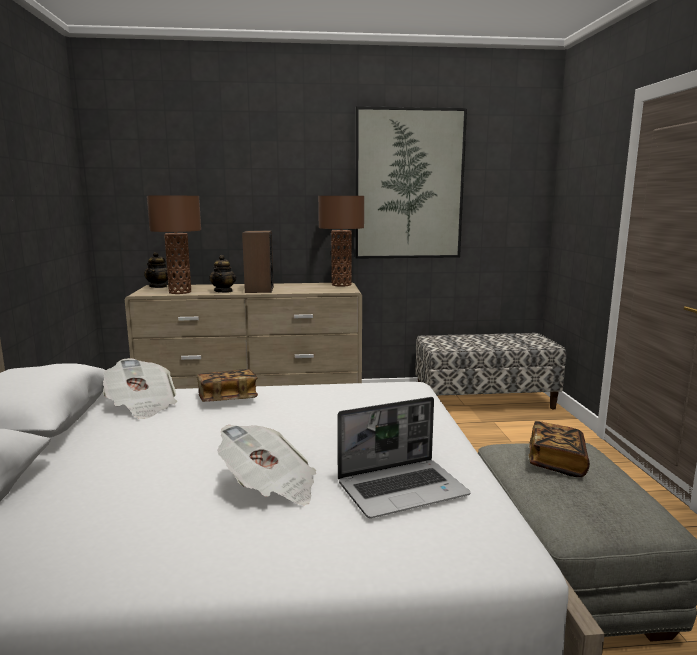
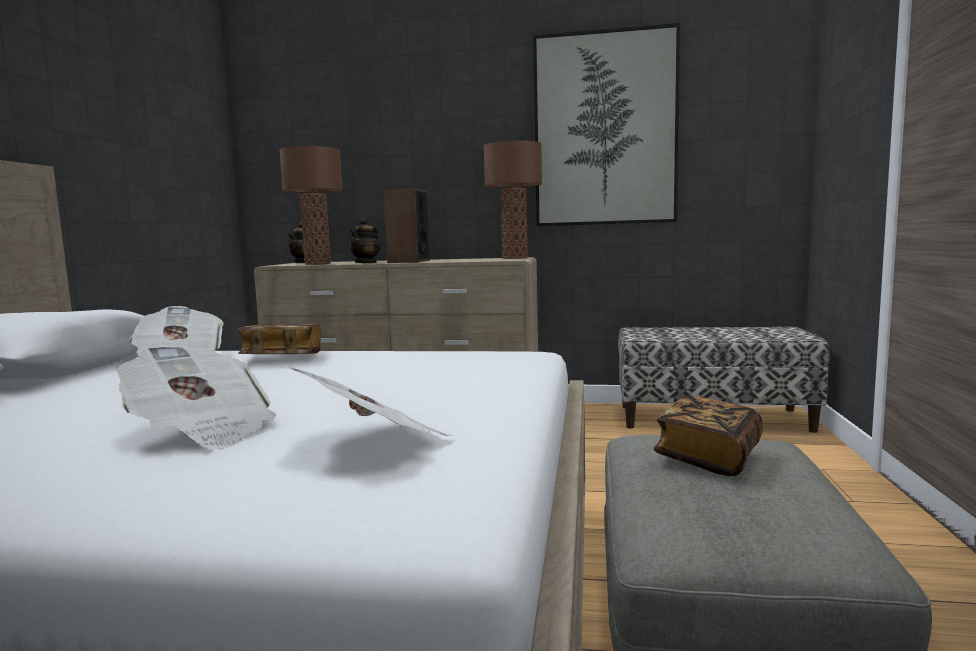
camera: 15 degrees right, 5 degrees down
(403, 489) = (374, 444): laptop -> newspaper

